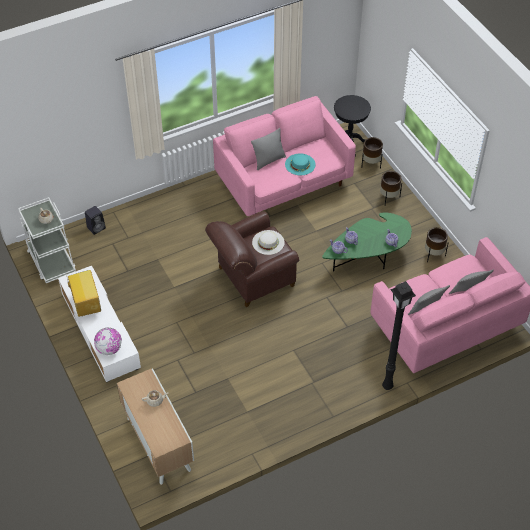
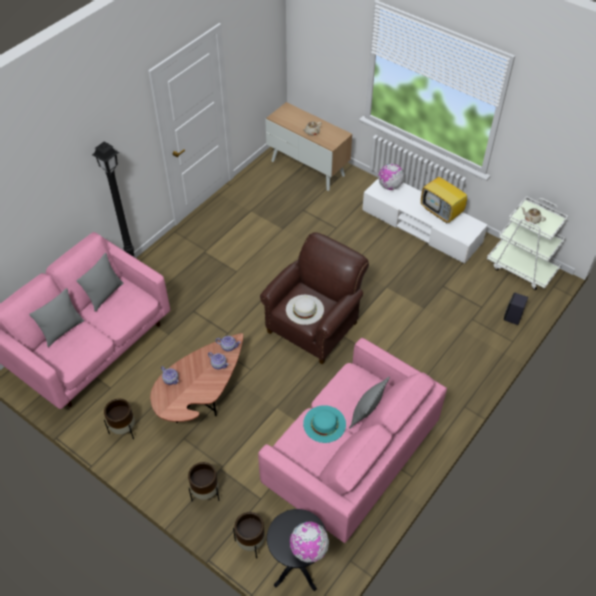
camera: 155 degrees right, 0 degrees up
(348, 100) = (309, 549): none -> globe
(369, 256) = (200, 397): green coffee table -> brown coffee table

